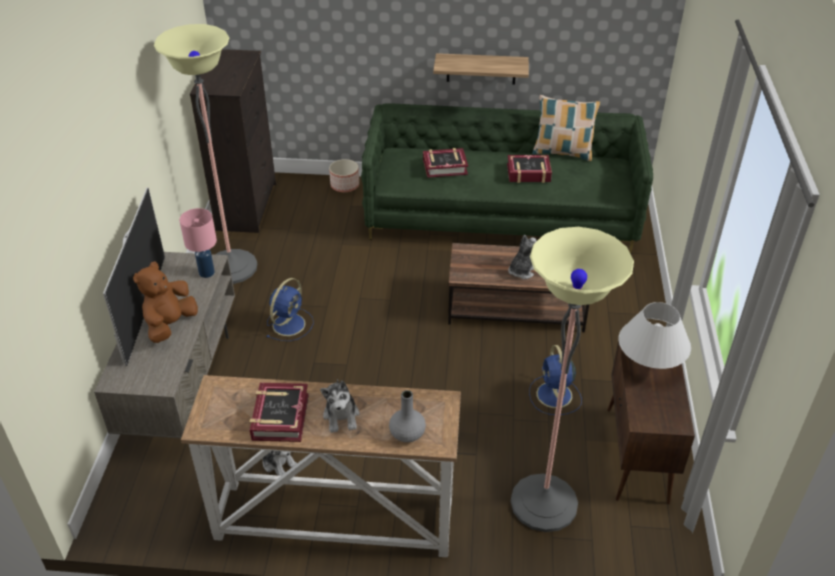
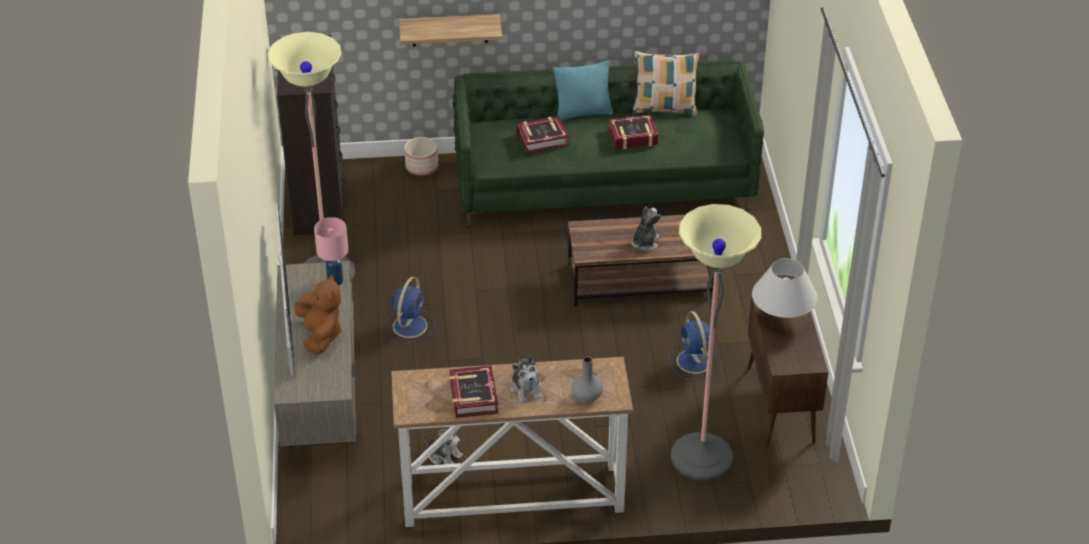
camera: 10 degrees left, 0 degrees up
(170, 325) = (320, 335): brown plush toy -> brown plush toy turned 150 degrees clockwise
(481, 68) = (568, 28): shelf -> shelf (449, 30)
(487, 149) = (583, 113): none -> turquoise pillow

